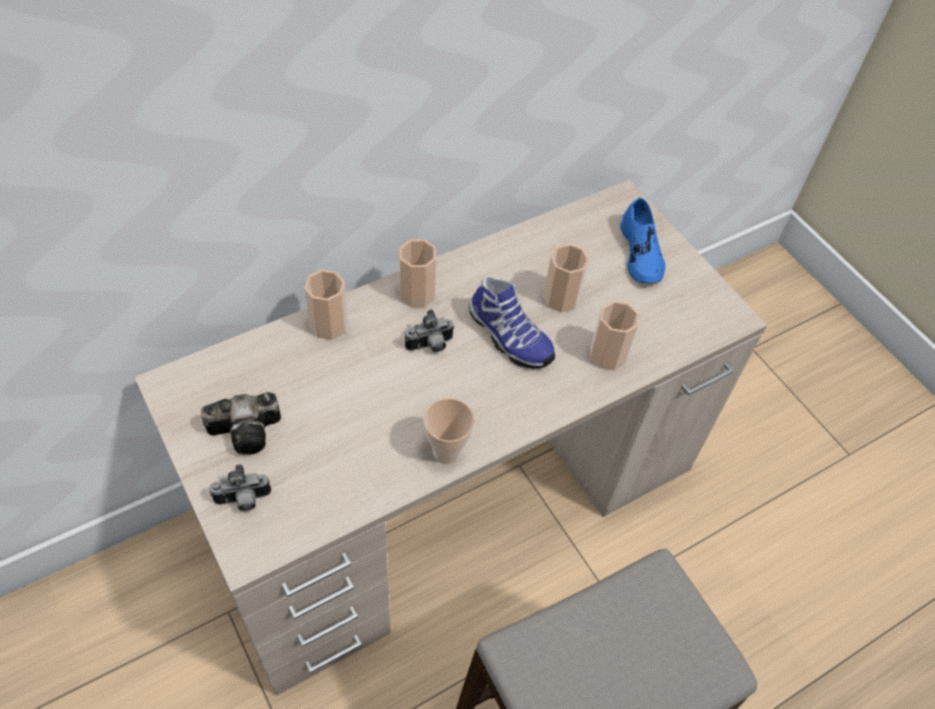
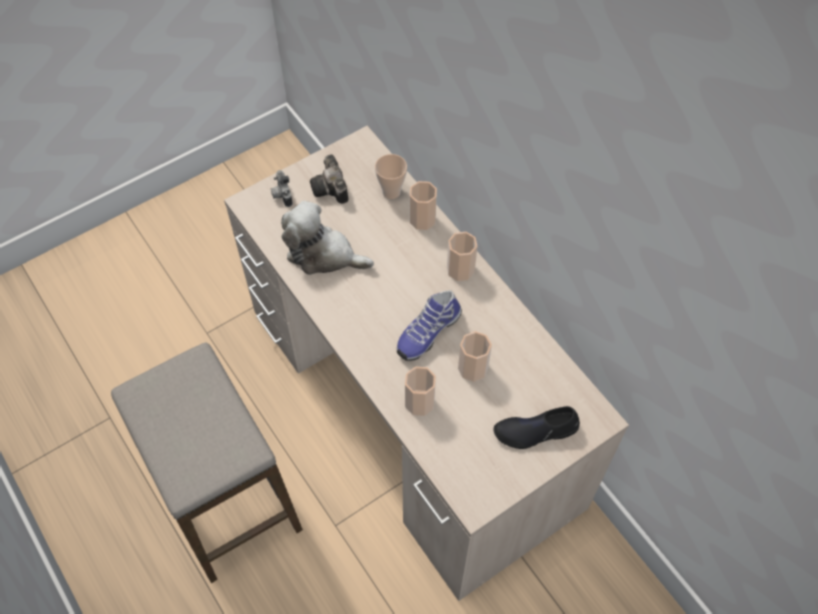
camera: 90 degrees right, 5 degrees up
(368, 448) = (323, 254): none -> plush toy
(430, 346) = (412, 282): camera -> none
(446, 452) = (323, 299): cup -> cup (391, 192)
(641, 253) = (535, 431): blue shoe -> black shoe

